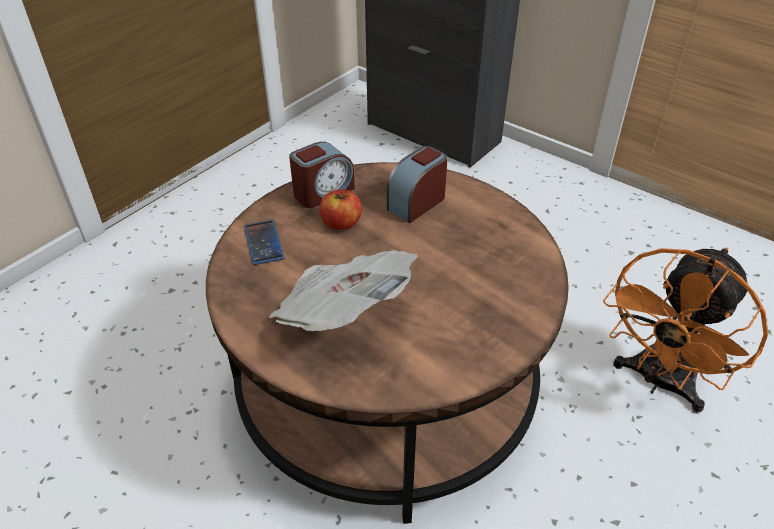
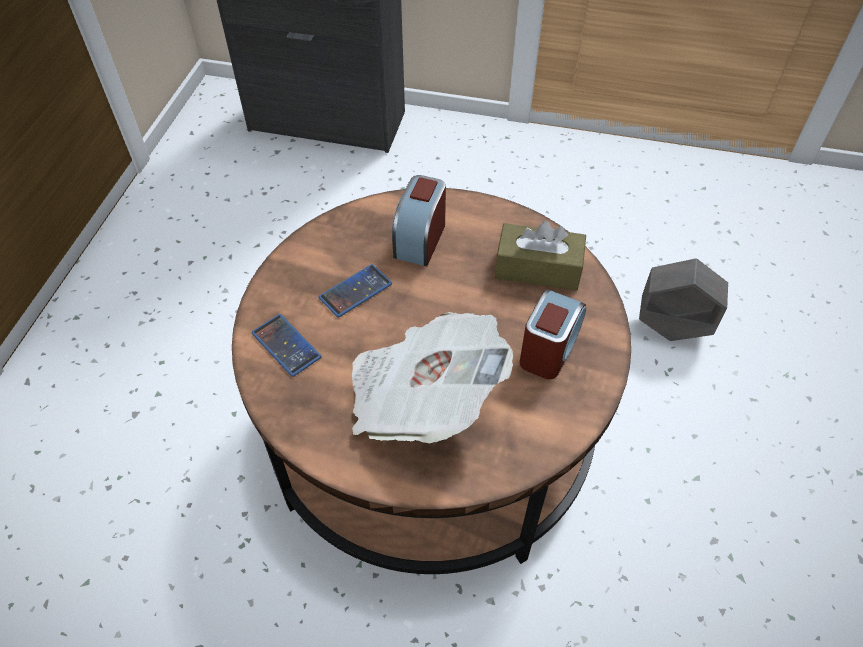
camera: 25 degrees left, 10 degrees up
(323, 192) = (312, 259): alarm clock -> alarm clock (549, 348)
(341, 223) = (355, 291): apple -> phone
(504, 253) = (538, 268): none -> brown tissue box
(658, 382) = (671, 328): orange fan -> grey planter

